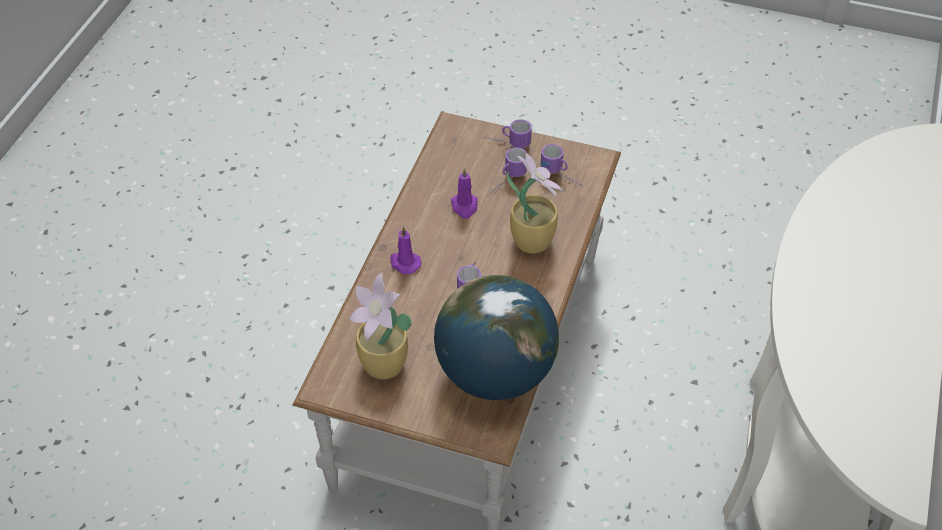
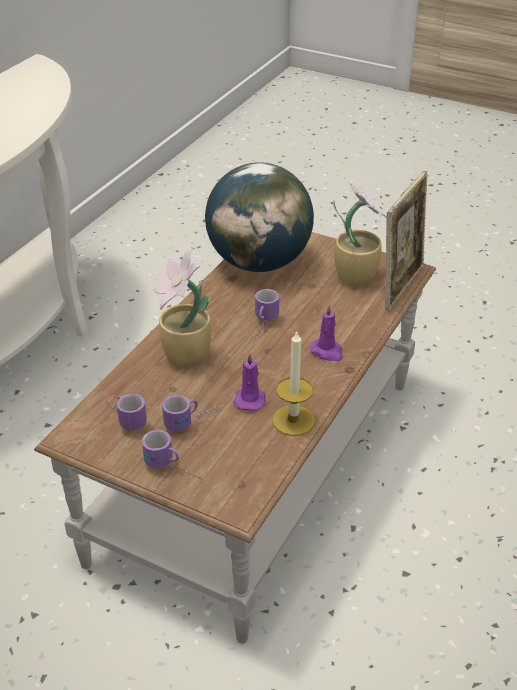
camera: 170 degrees left, 10 degrees down
(333, 359) = (401, 286): none -> picture frame
(425, 193) = (293, 420): none -> candle

